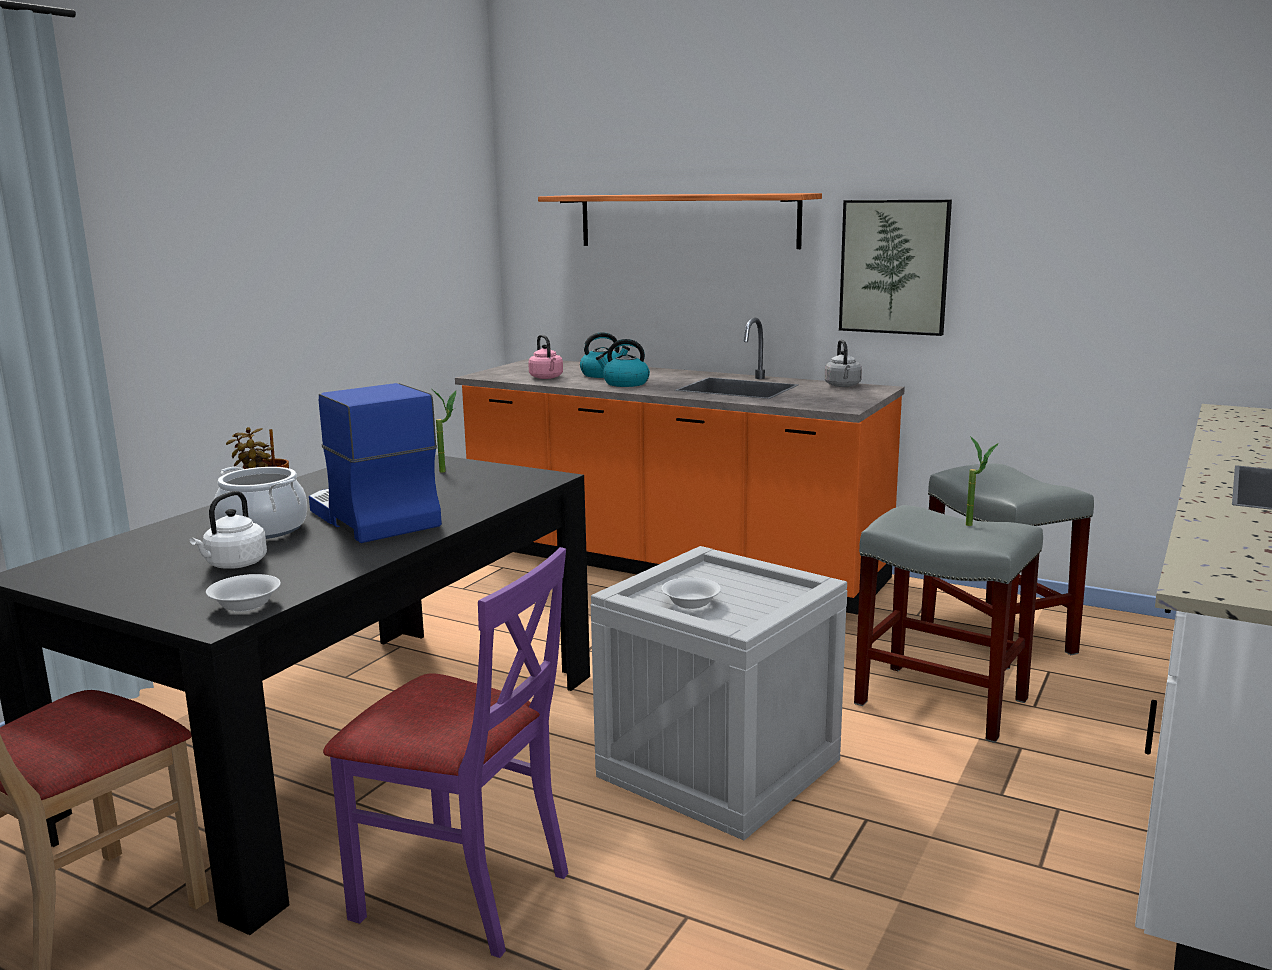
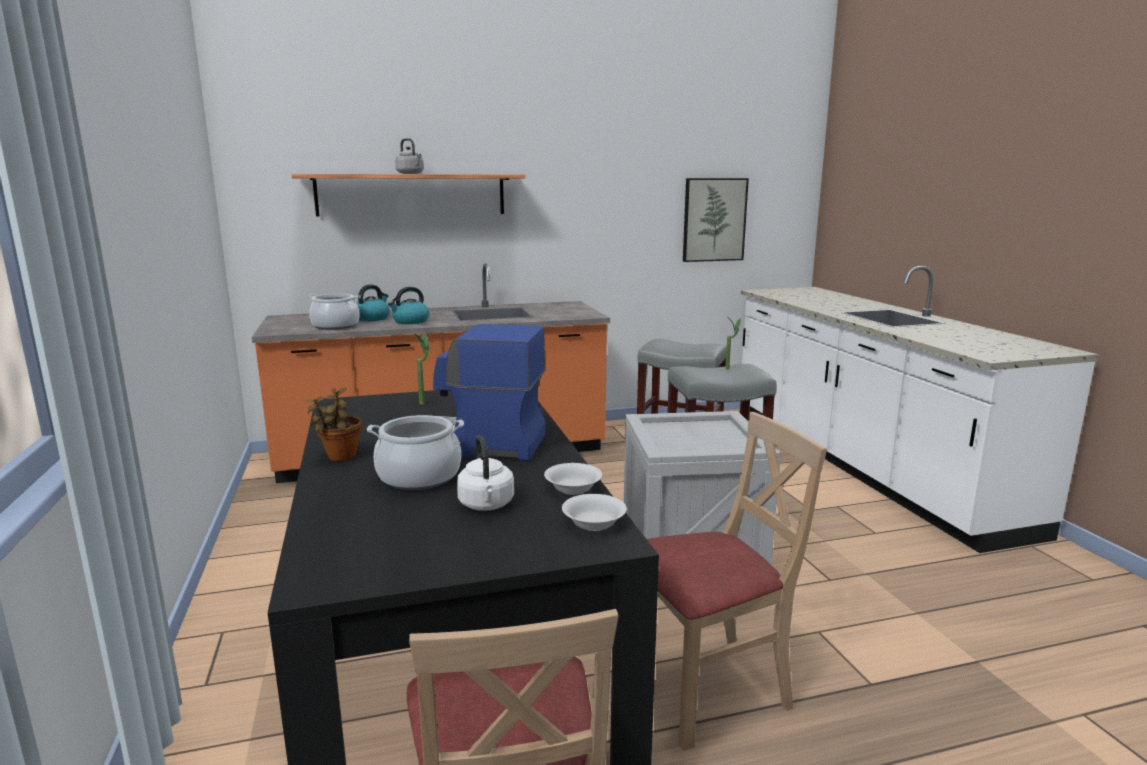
camera: 45 degrees left, 0 degrees up
(463, 892) = (708, 690): purple chair -> beige chair
(547, 377) = (335, 326): pink kettle -> cooking pot
(691, 603) = (695, 445): white bowl -> white bowl (572, 488)
(843, 386) = (548, 304): grey kettle -> grey kettle (411, 174)
(894, 267) = (567, 223): picture -> picture (714, 220)

